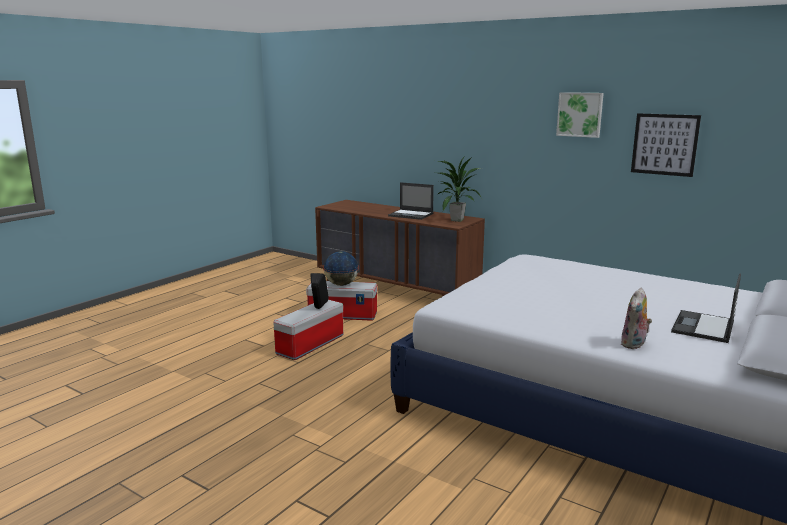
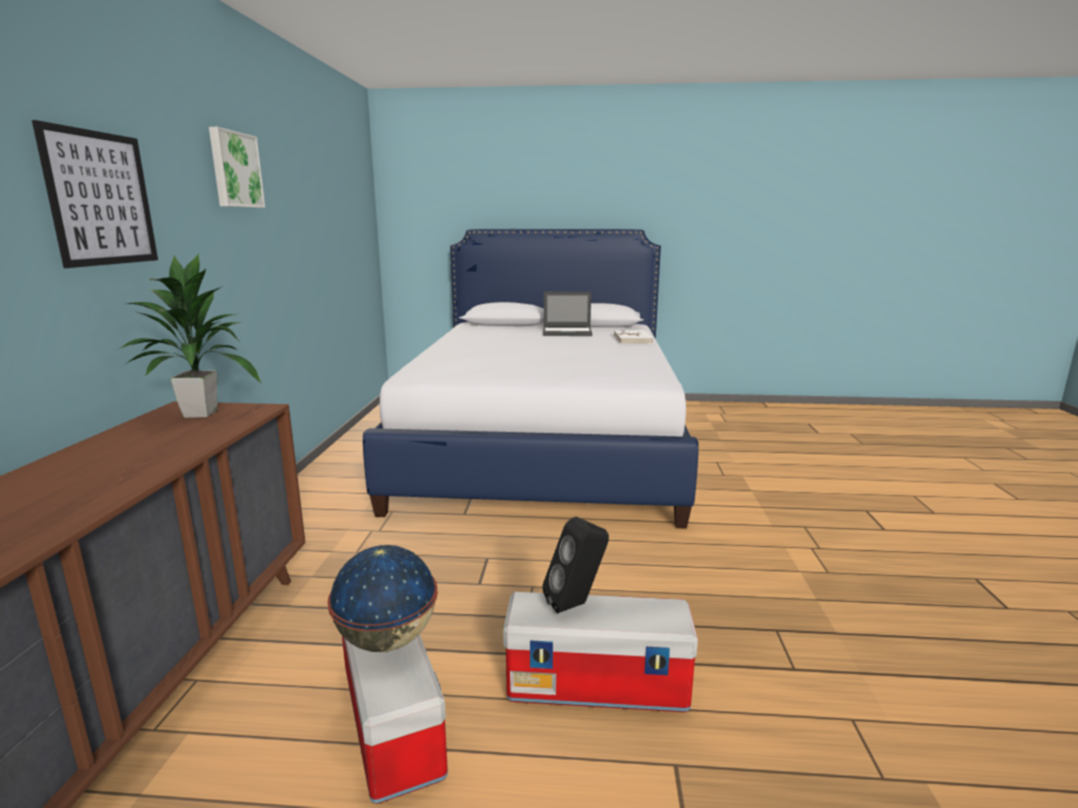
camera: 120 degrees left, 0 degrees up
(411, 215) = (125, 458): laptop -> none
(634, 344) = (633, 339): plush toy -> white book
(664, 144) = (301, 214): picture -> picture (101, 199)

